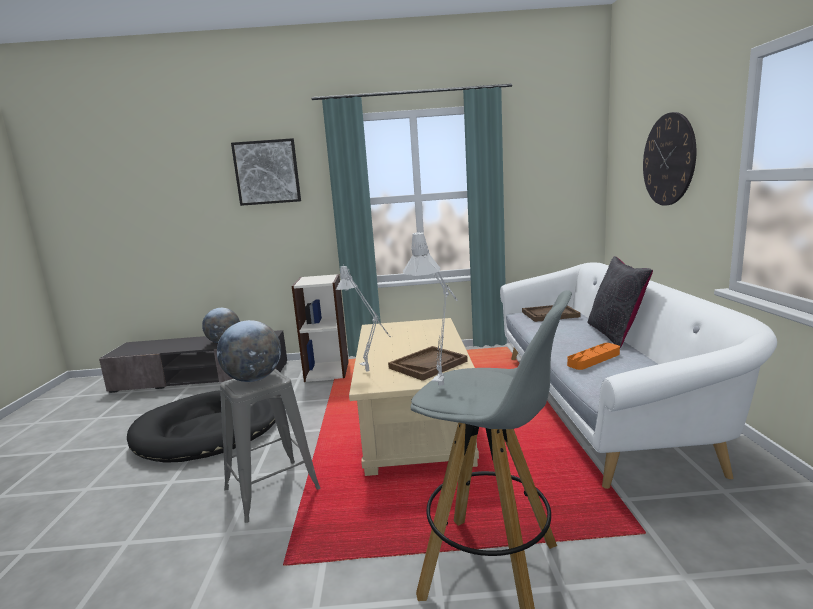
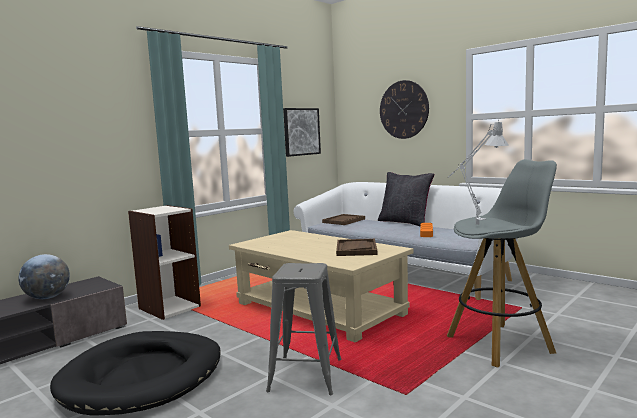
camera: 45 degrees left, 5 degrees down
(254, 379) = (296, 269): globe -> none
(267, 172) = (79, 97): picture -> picture (301, 131)
(370, 374) = (333, 260): grey table lamp -> none

